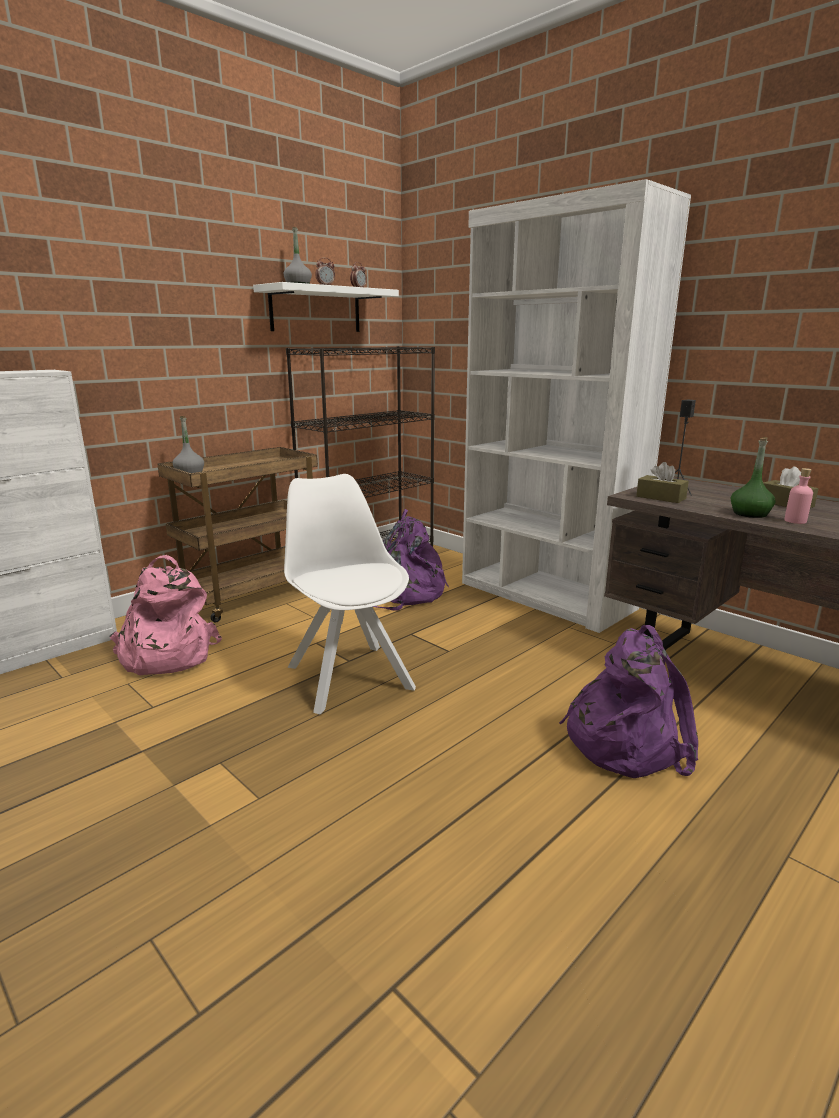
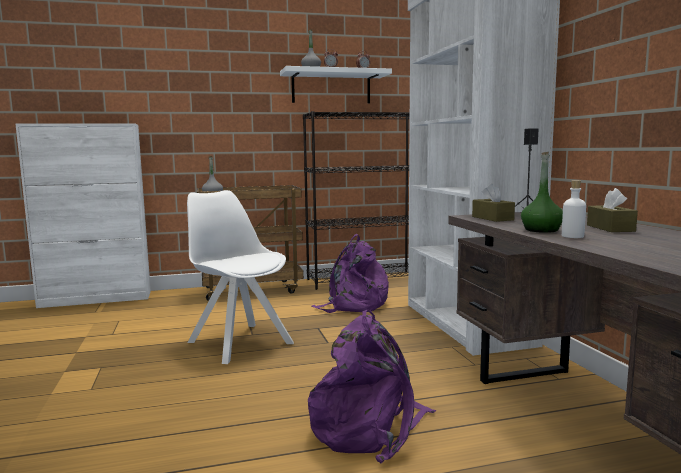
camera: 30 degrees right, 10 degrees down
(165, 656) = (156, 312): pink backpack -> none
(348, 675) = (238, 342): white chair -> white chair turned 45 degrees counterclockwise
(795, 521) = (572, 236): pink bottle -> white bottle

